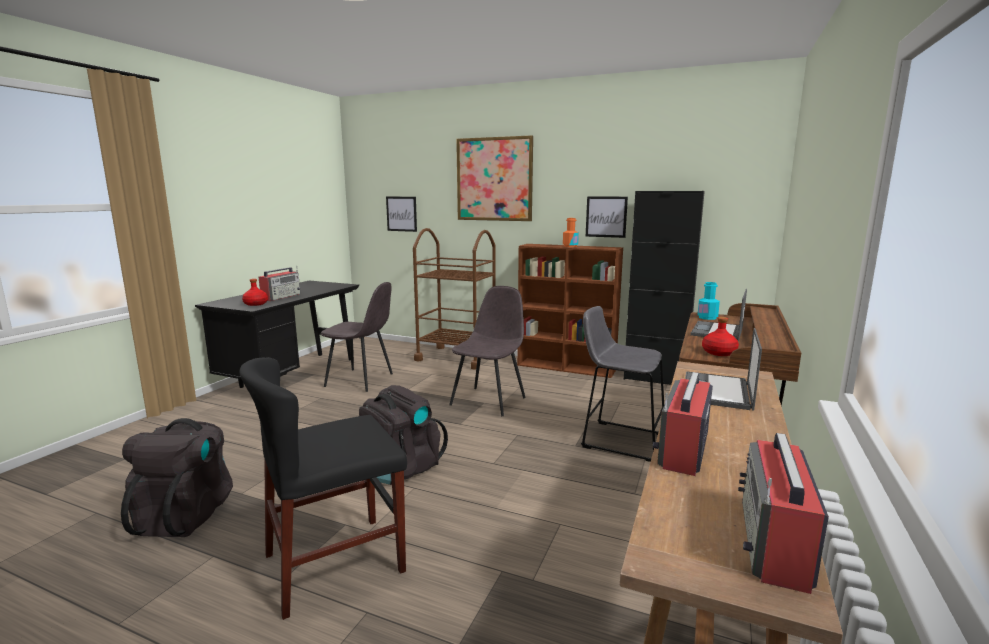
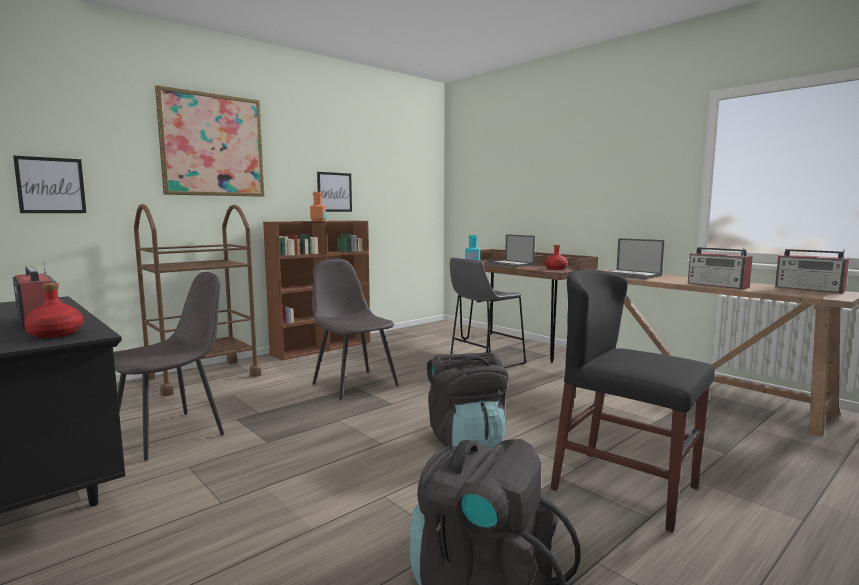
camera: 65 degrees left, 5 degrees down
(334, 563) = (625, 488): black chair -> black chair turned 135 degrees clockwise
(655, 379) = (392, 334): black cabinet -> none

